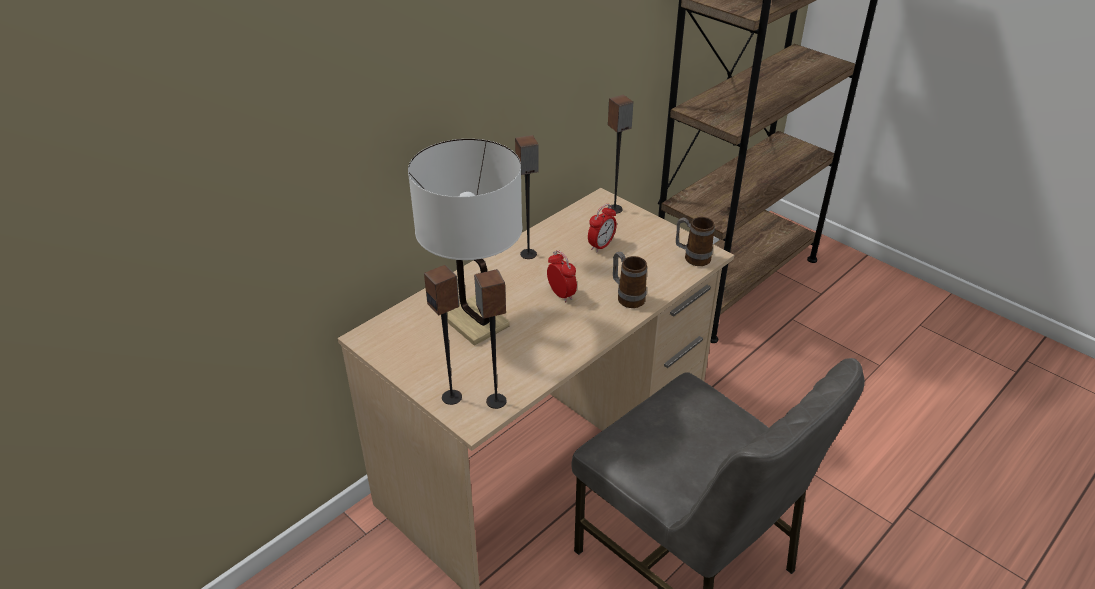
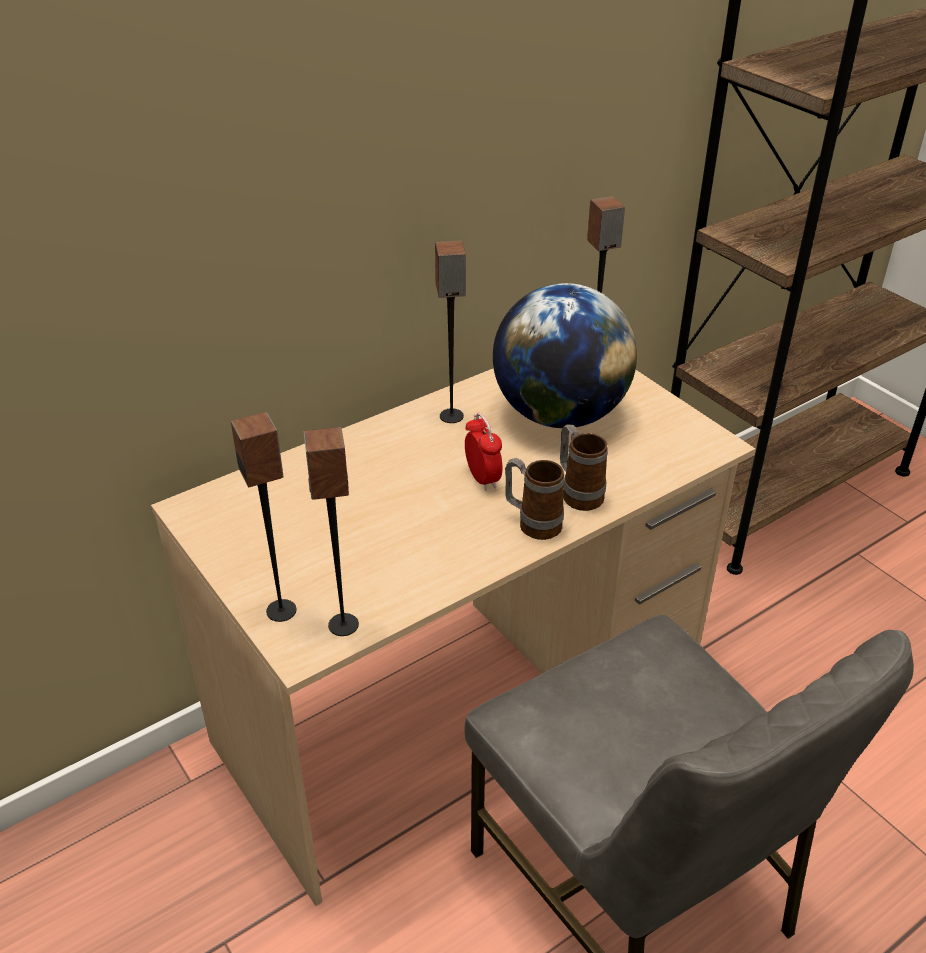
camera: 10 degrees right, 0 degrees up
(475, 322) = (348, 504): white table lamp -> none
(601, 245) = (559, 415): alarm clock -> globe
(692, 258) = (689, 446): mug -> mug (532, 523)

